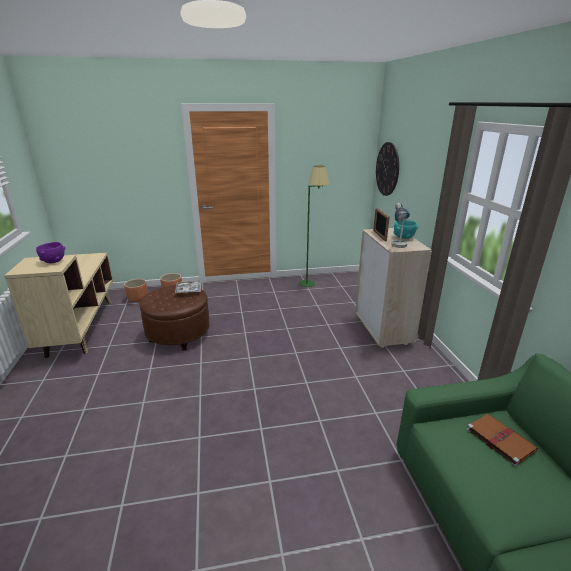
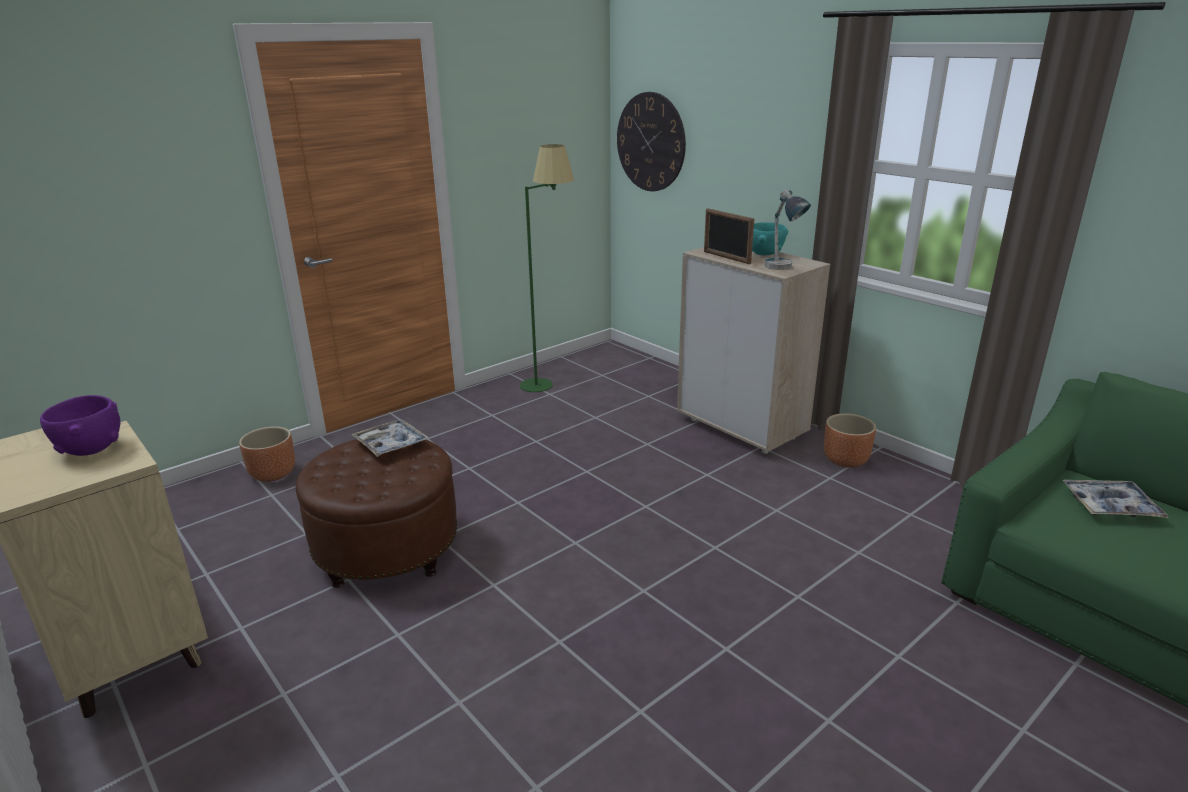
camera: 30 degrees left, 0 degrees up
(137, 299) = (198, 511): brown planter -> brown planter (845, 461)
(499, 439) = (1110, 506): brown book -> tray

